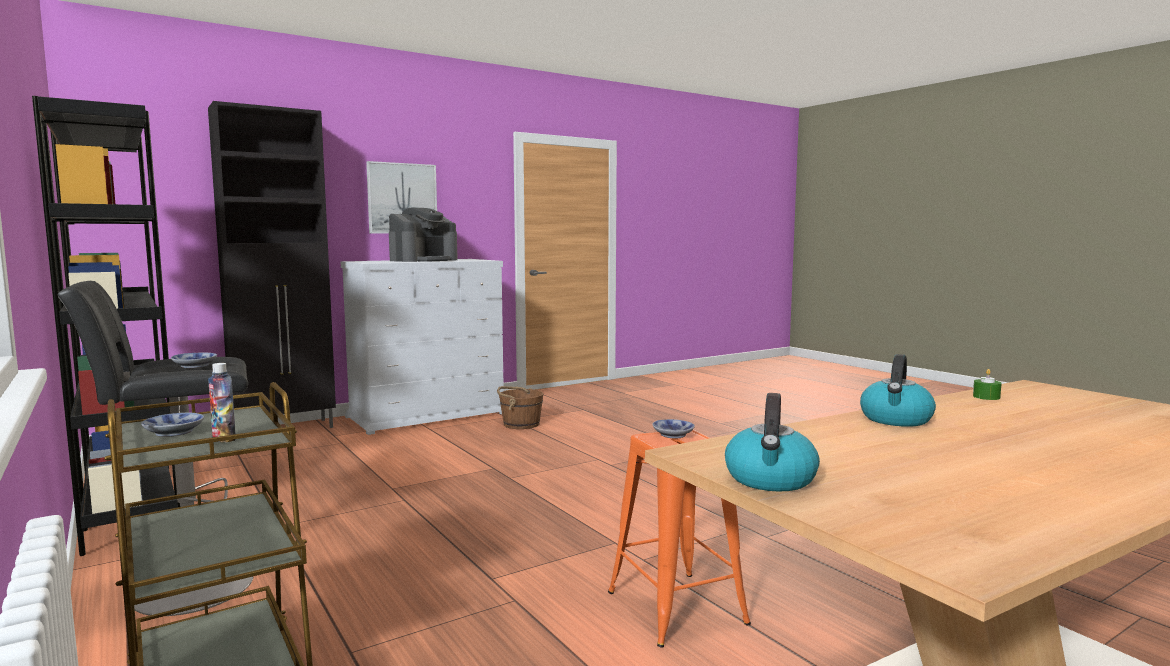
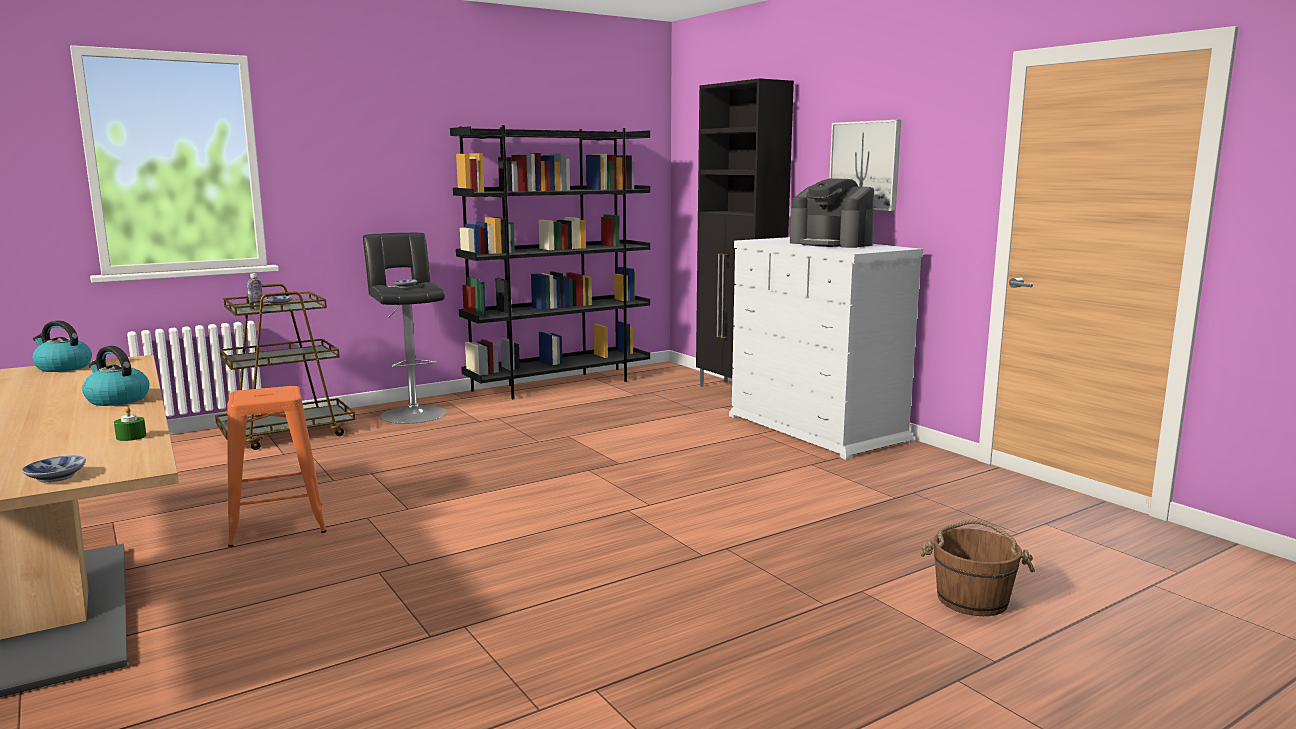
camera: 90 degrees right, 5 degrees up
(520, 424) = (794, 467): brown bucket -> brown bucket (972, 599)
(671, 435) = (281, 392): bowl -> bowl (57, 476)

